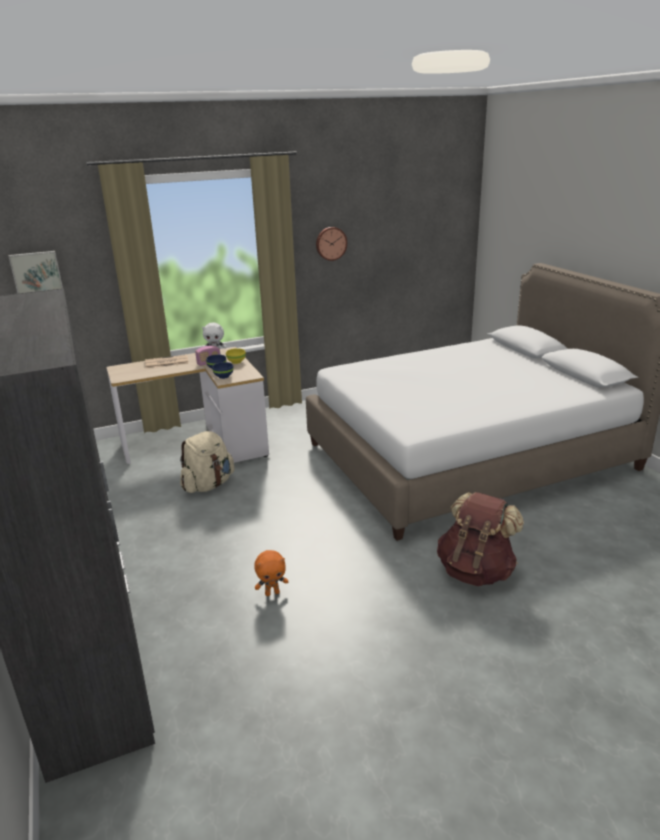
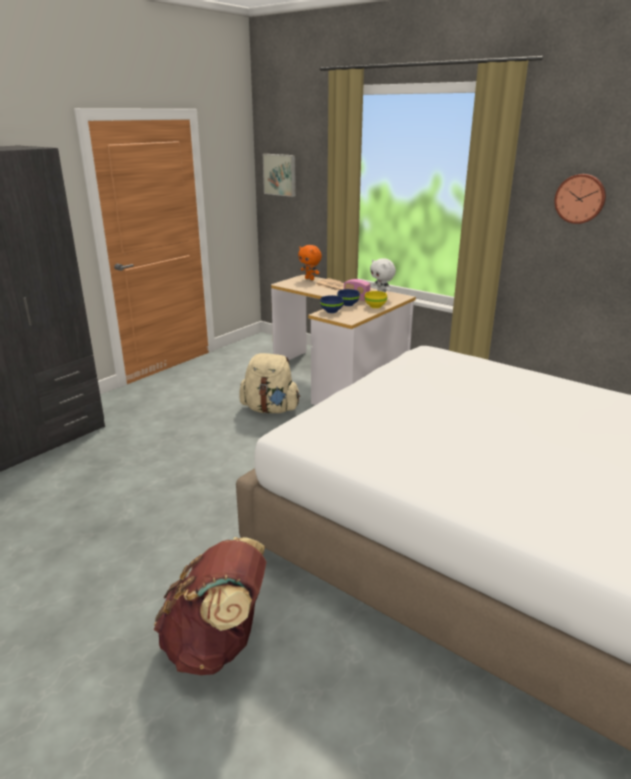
camera: 60 degrees right, 0 degrees up
(272, 593) = (114, 500): orange plush toy -> orange plush toy (310, 279)

